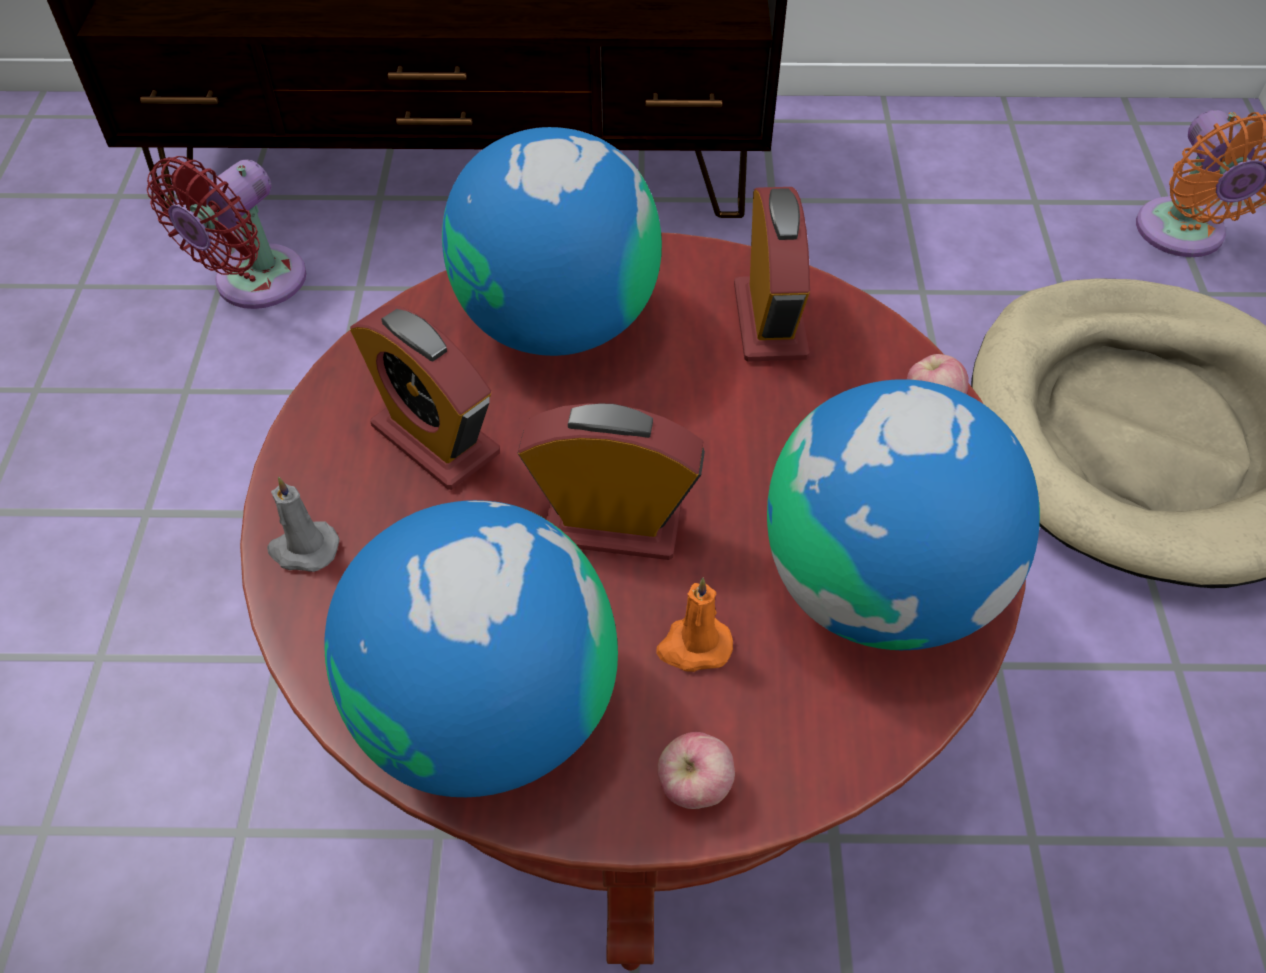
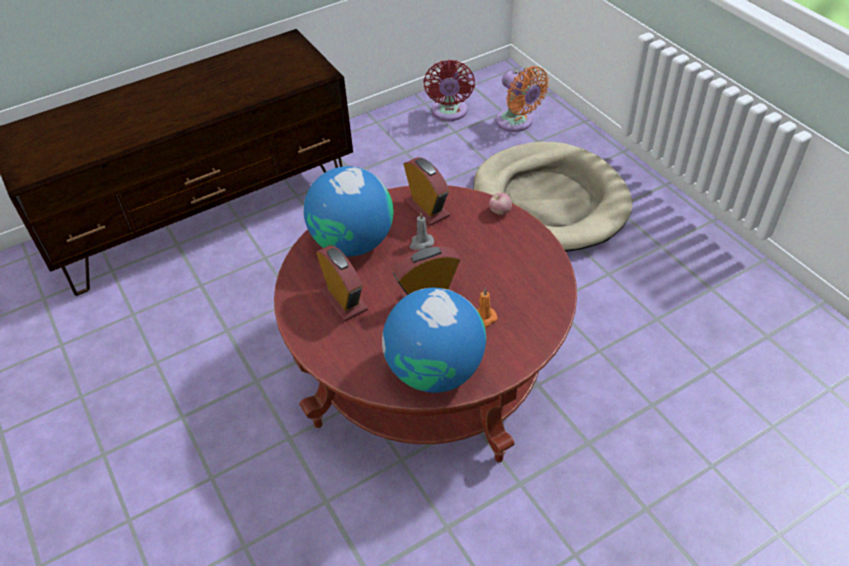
camera: 30 degrees left, 5 degrees down
(253, 284) = (148, 305): red fan -> red fan (449, 113)
(303, 549) = (329, 356): grey candle -> grey candle (421, 243)
(435, 440) = (344, 300): alarm clock -> alarm clock turned 135 degrees counterclockwise
(694, 786) = (514, 356): apple -> none
(877, 586) = (524, 274): globe -> none

